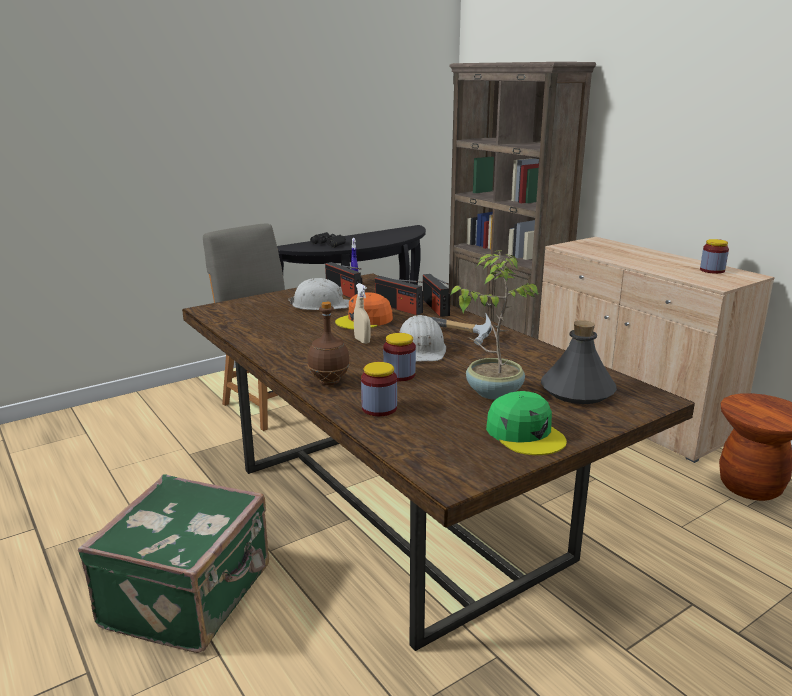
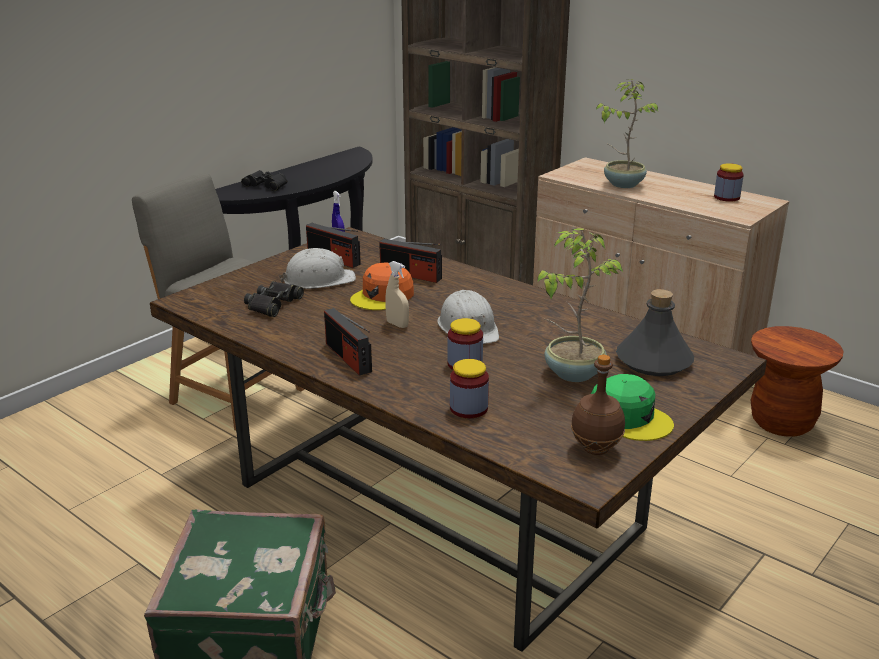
camera: 15 degrees left, 5 degrees up
(273, 318) = (273, 304): none -> black binoculars
(328, 382) = (394, 383): brown bottle -> brown bottle (595, 449)
(435, 307) = (452, 270): radio -> radio (348, 357)
(453, 335) = (492, 305): hammer -> none
(618, 255) = (623, 184): none -> potted plant

